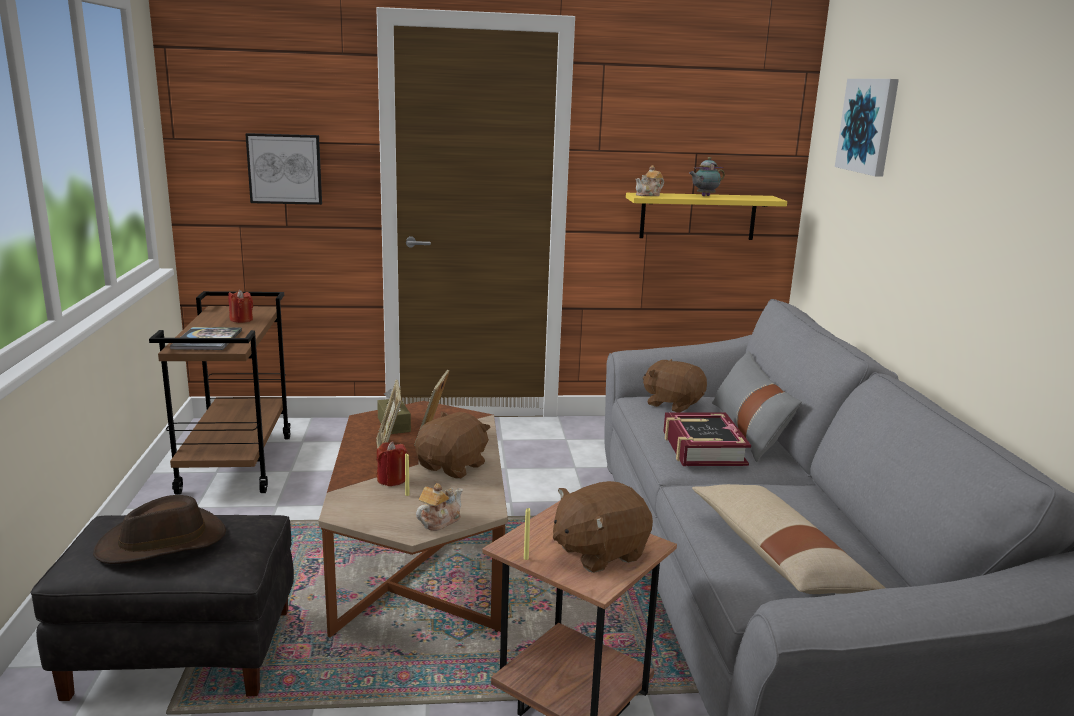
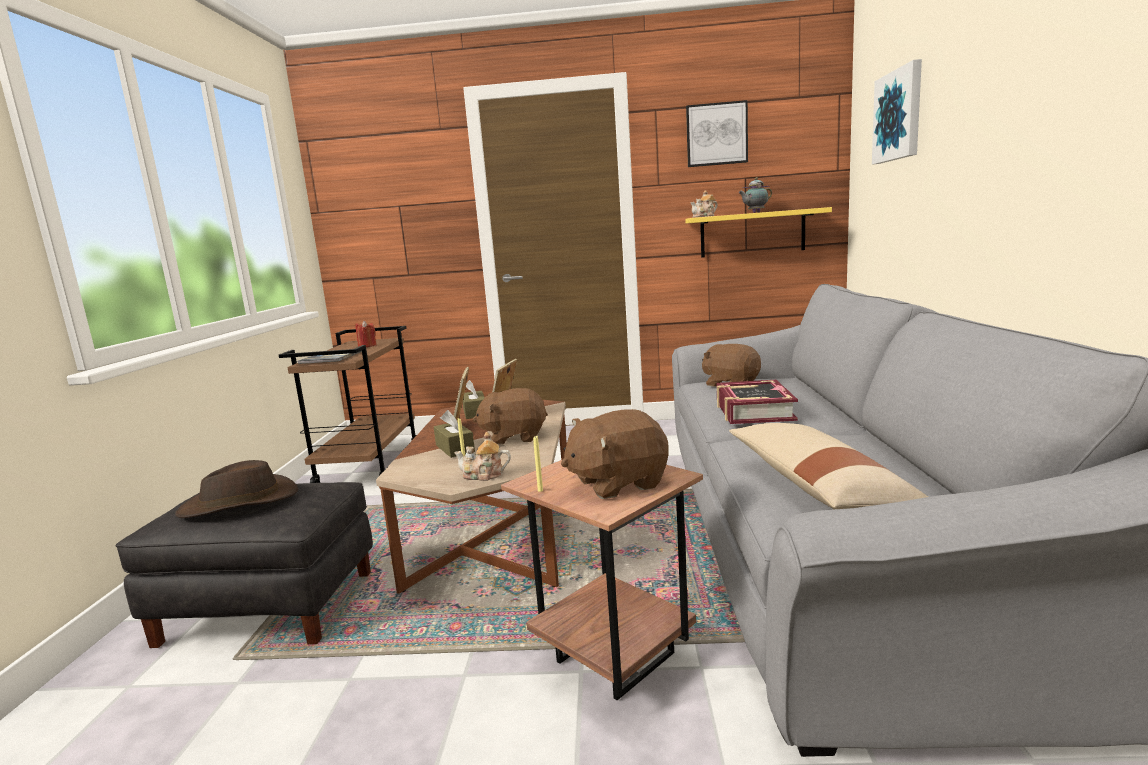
camera: 10 degrees right, 5 degrees down
(285, 169) = (403, 227): picture -> picture (716, 134)
(391, 480) = (455, 448): red candle -> brown tissue box
(439, 521) = (484, 475): teapot -> teapot turned 135 degrees counterclockwise
(453, 467) = (514, 437): brown plush toy -> brown plush toy turned 135 degrees counterclockwise
(748, 430) = (802, 397): grey pillow -> none

